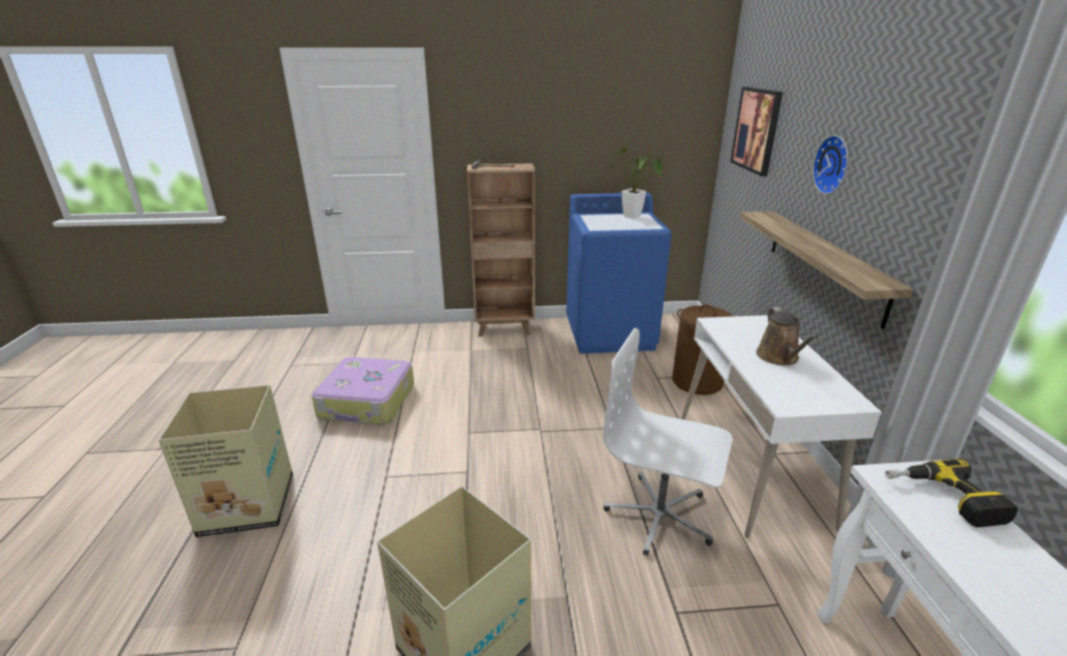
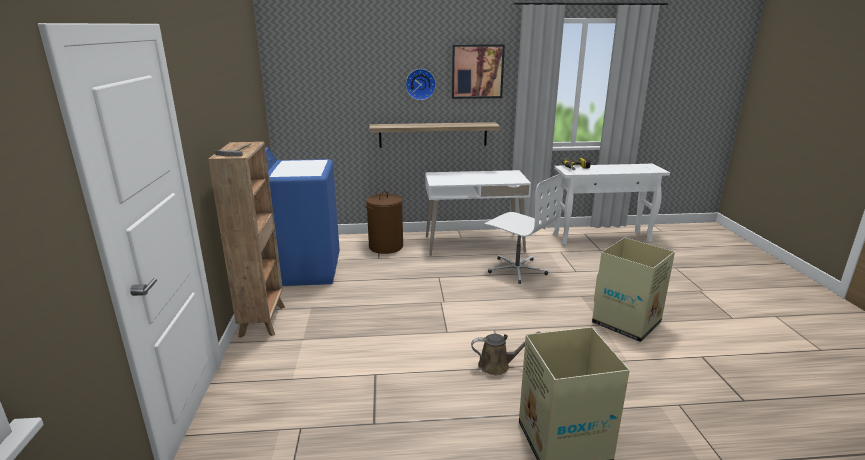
camera: 90 degrees left, 5 degrees down
(367, 402) = (396, 397): suitcase -> none
(635, 217) = (291, 164): potted plant -> none
(659, 516) = (517, 269): white office chair -> white office chair turned 75 degrees counterclockwise
(756, 130) = (324, 79): picture -> picture (477, 71)
(779, 357) = (476, 176): brown watering can -> brown watering can (497, 365)

